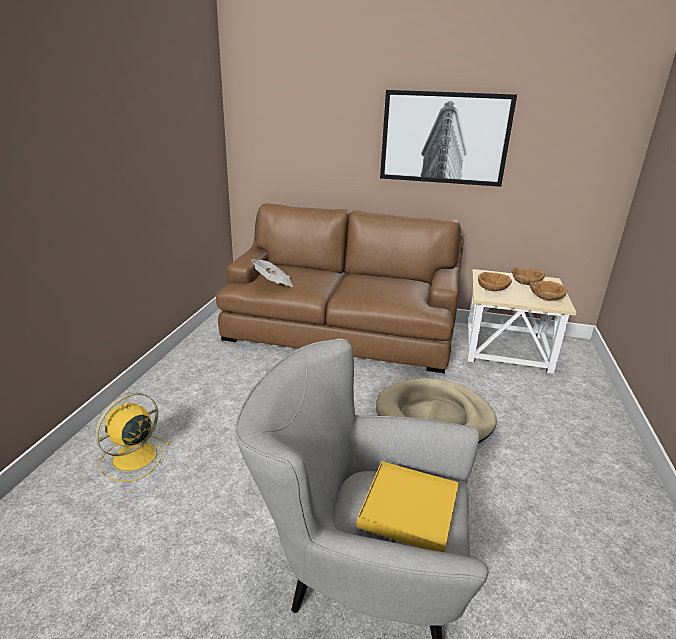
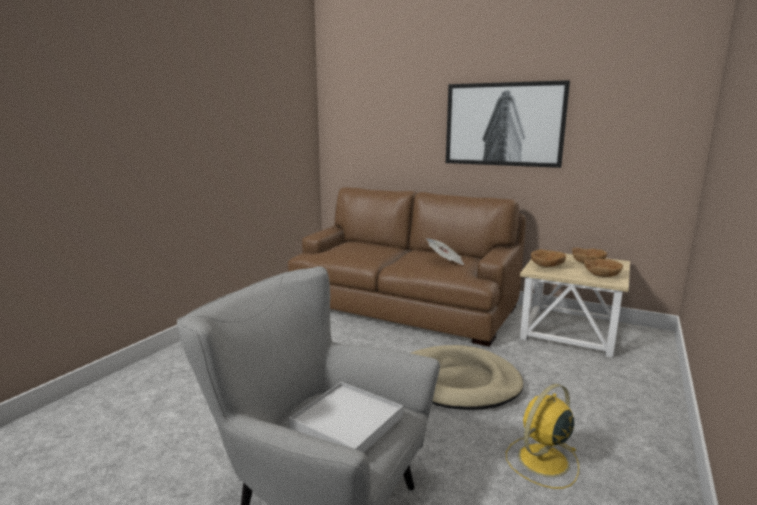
camera: 15 degrees right, 10 degrees down
(132, 458) = (173, 382): yellow fan -> yellow fan (542, 461)
(273, 283) = (337, 252): newspaper -> newspaper (445, 262)
(409, 509) = (347, 422): yellow tray -> white tray

